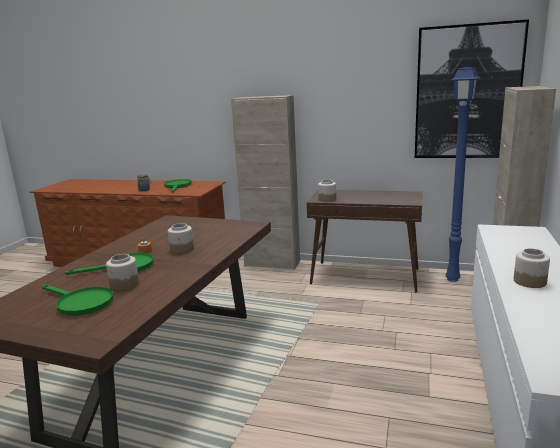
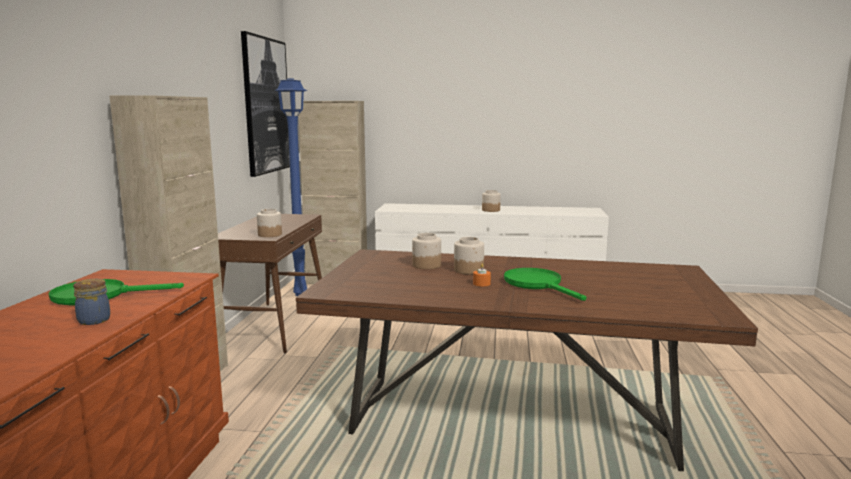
camera: 100 degrees left, 5 degrees down
(80, 303) = (635, 285): green frying pan -> none
(124, 285) = (581, 277): jar -> jar (426, 265)

